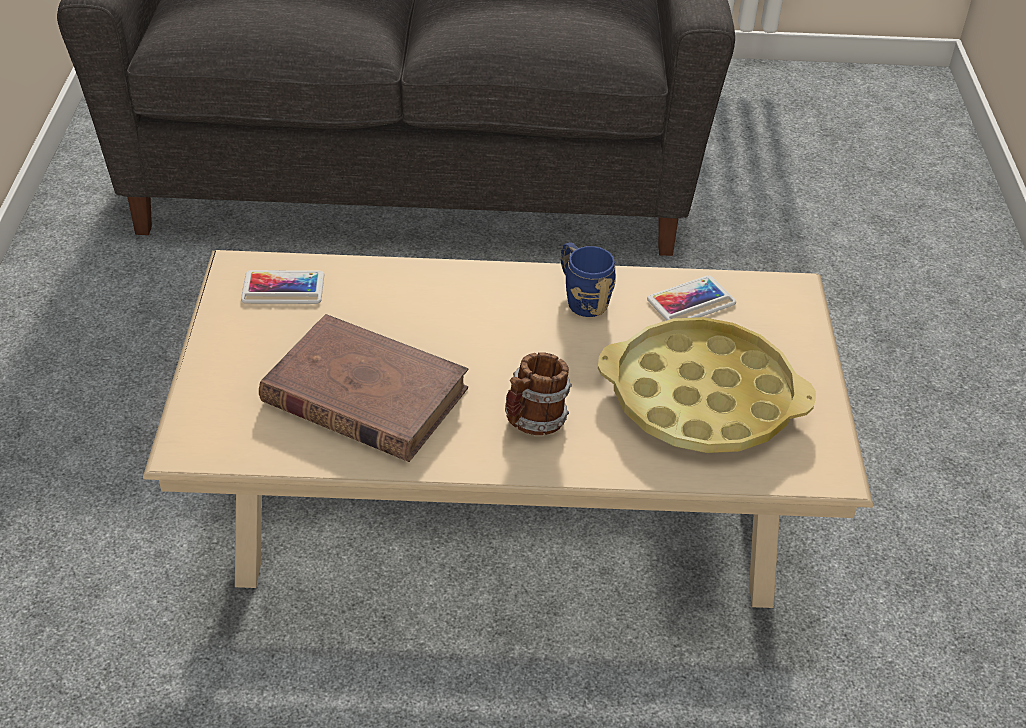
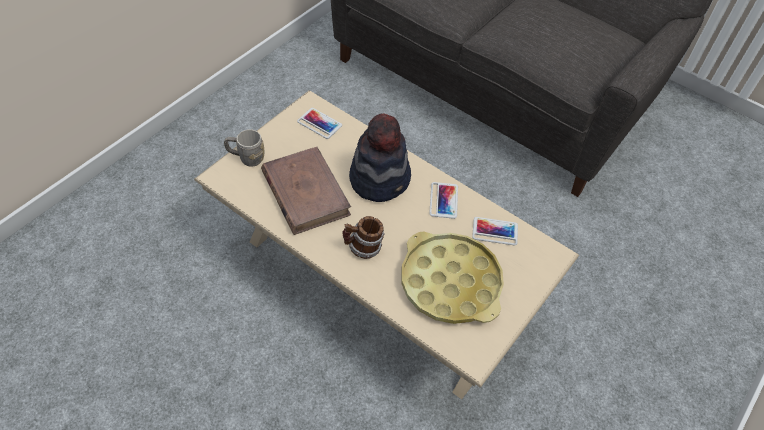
camera: 35 degrees right, 10 degrees up
(209, 396) = (246, 158): none -> grey mug
(460, 316) = (380, 178): none -> hat
(582, 298) = (443, 200): blue mug -> phone

